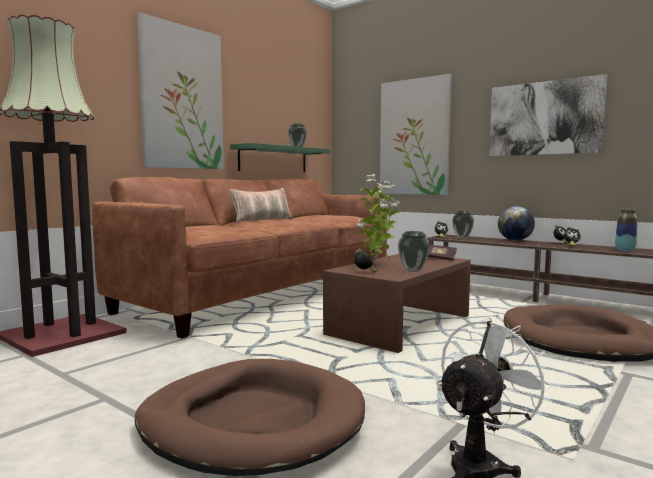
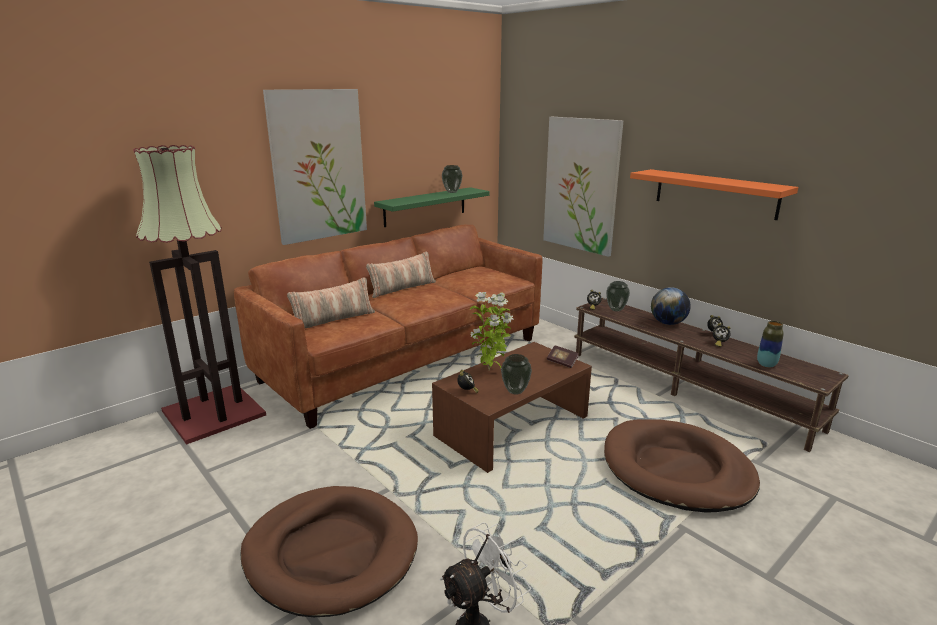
camera: 10 degrees right, 15 degrees up
(203, 229) = (333, 319): none -> pillow
(544, 118) = (715, 193): picture -> orange shelf

